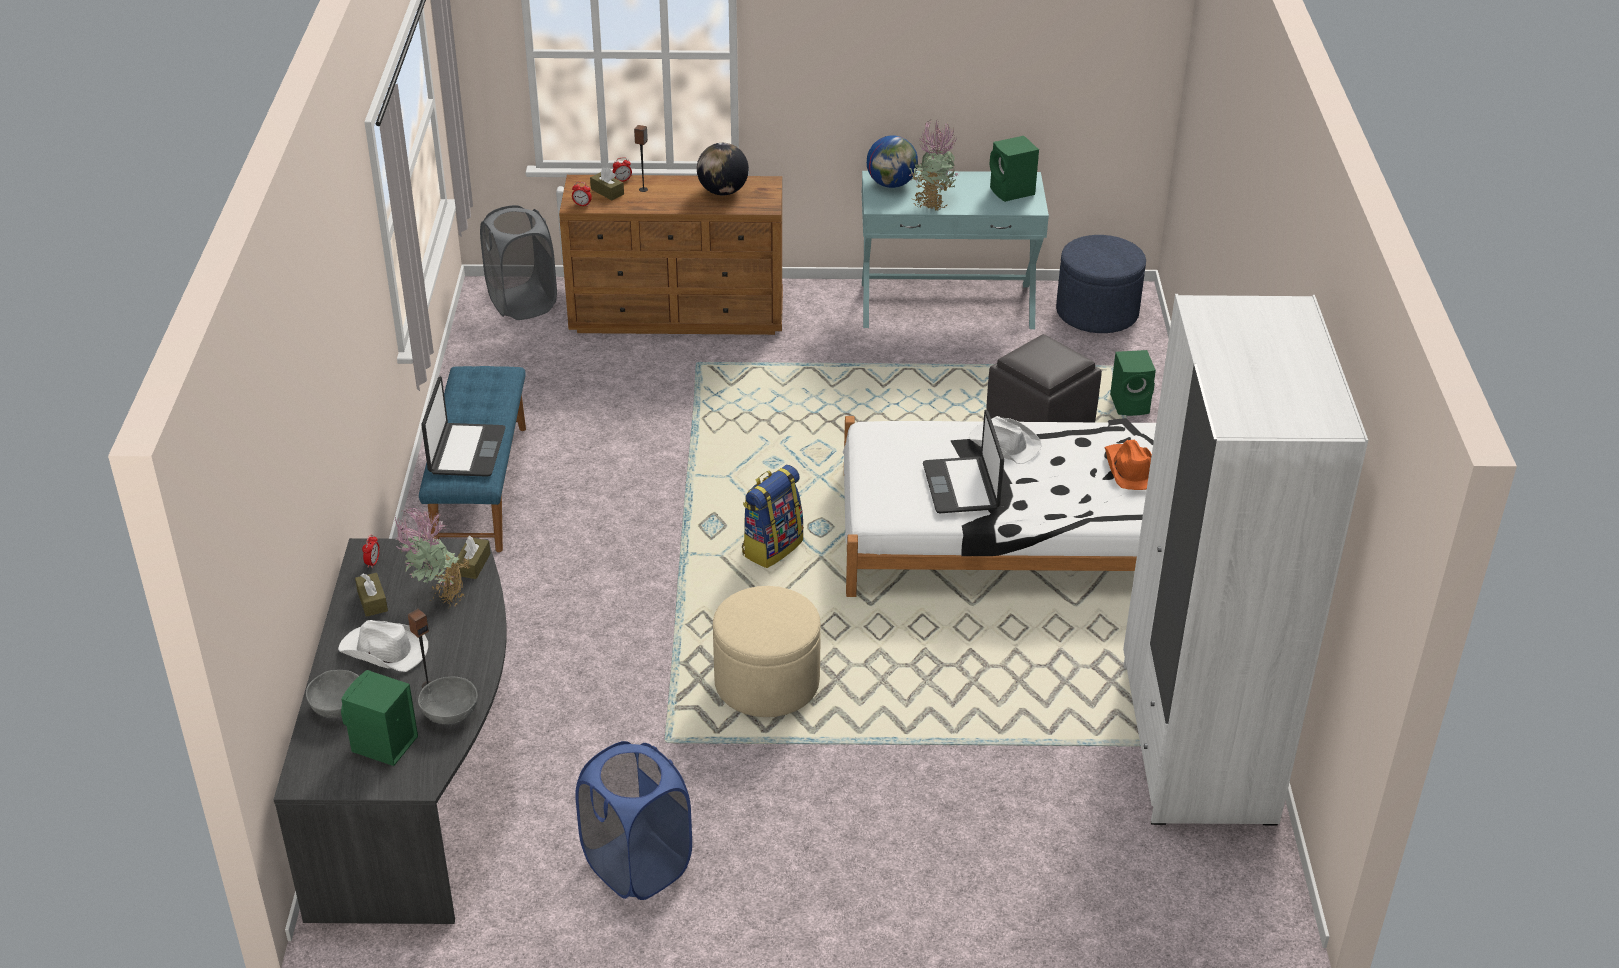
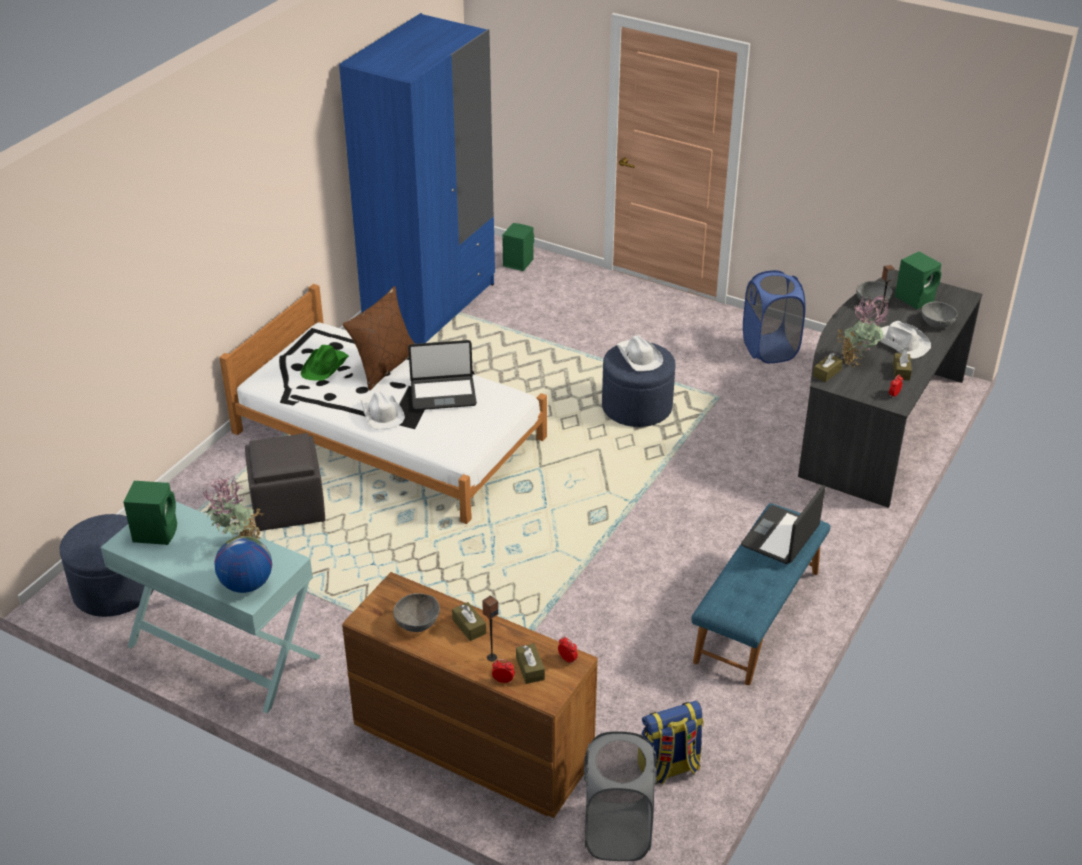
camera: 150 degrees left, 0 degrees up
(679, 201) = (469, 626): none -> brown tissue box
(723, 192) = (417, 622): globe -> grey bowl
(767, 683) = (637, 407): beige ottoman -> blue ottoman
(768, 619) = (638, 357): none -> white hat
(772, 547) = (567, 486): backpack -> backpack (668, 768)
(962, 486) = (443, 394): laptop -> laptop turned 60 degrees clockwise
(1068, 497) = (384, 366): none -> brown pillow
(1130, 469) = (325, 366): orange hat -> green hat
(1131, 404) = (204, 497): green speaker -> green speaker (517, 262)
(1196, 743) = (430, 305): white wardrobe -> blue wardrobe

